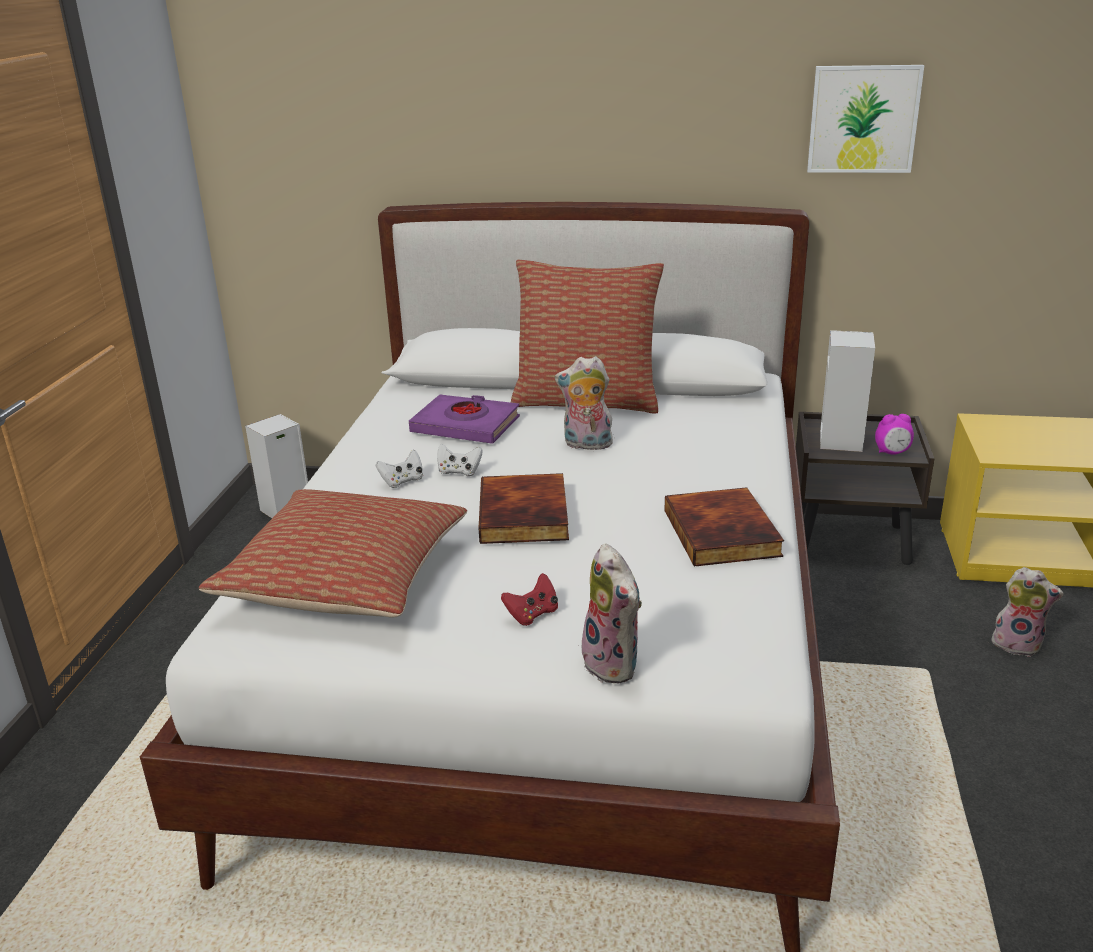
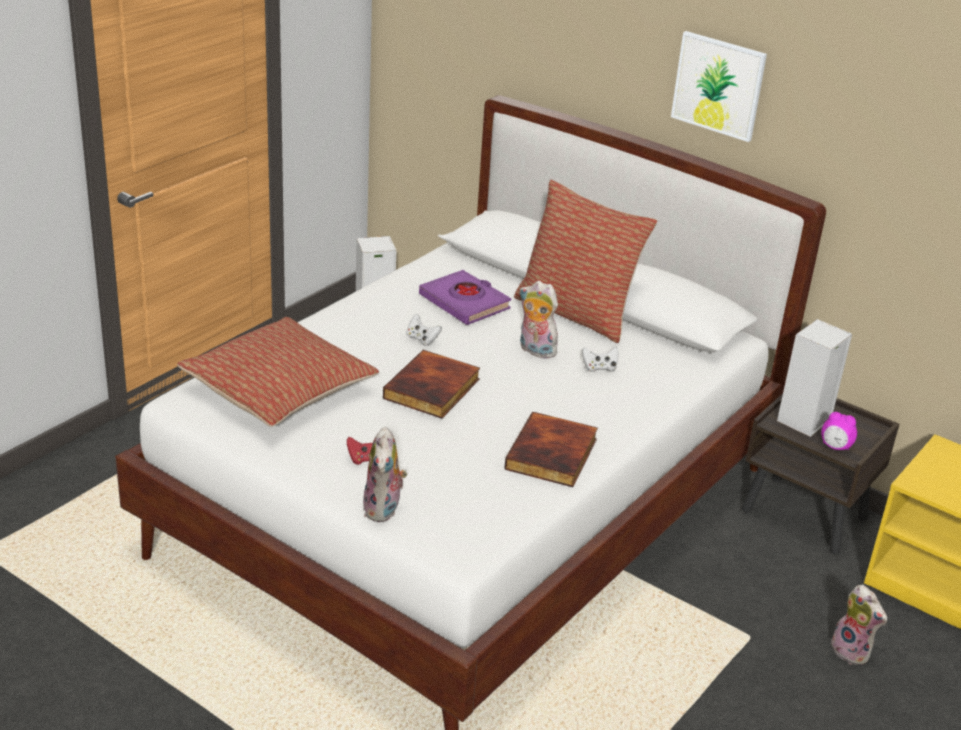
camera: 25 degrees right, 5 degrees up
(402, 481) = (378, 332): white game controller -> white game controller (599, 368)
(863, 119) = (889, 140): picture -> picture (718, 85)

